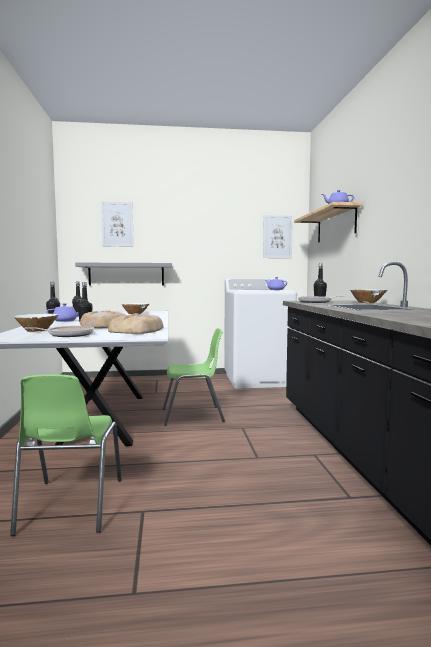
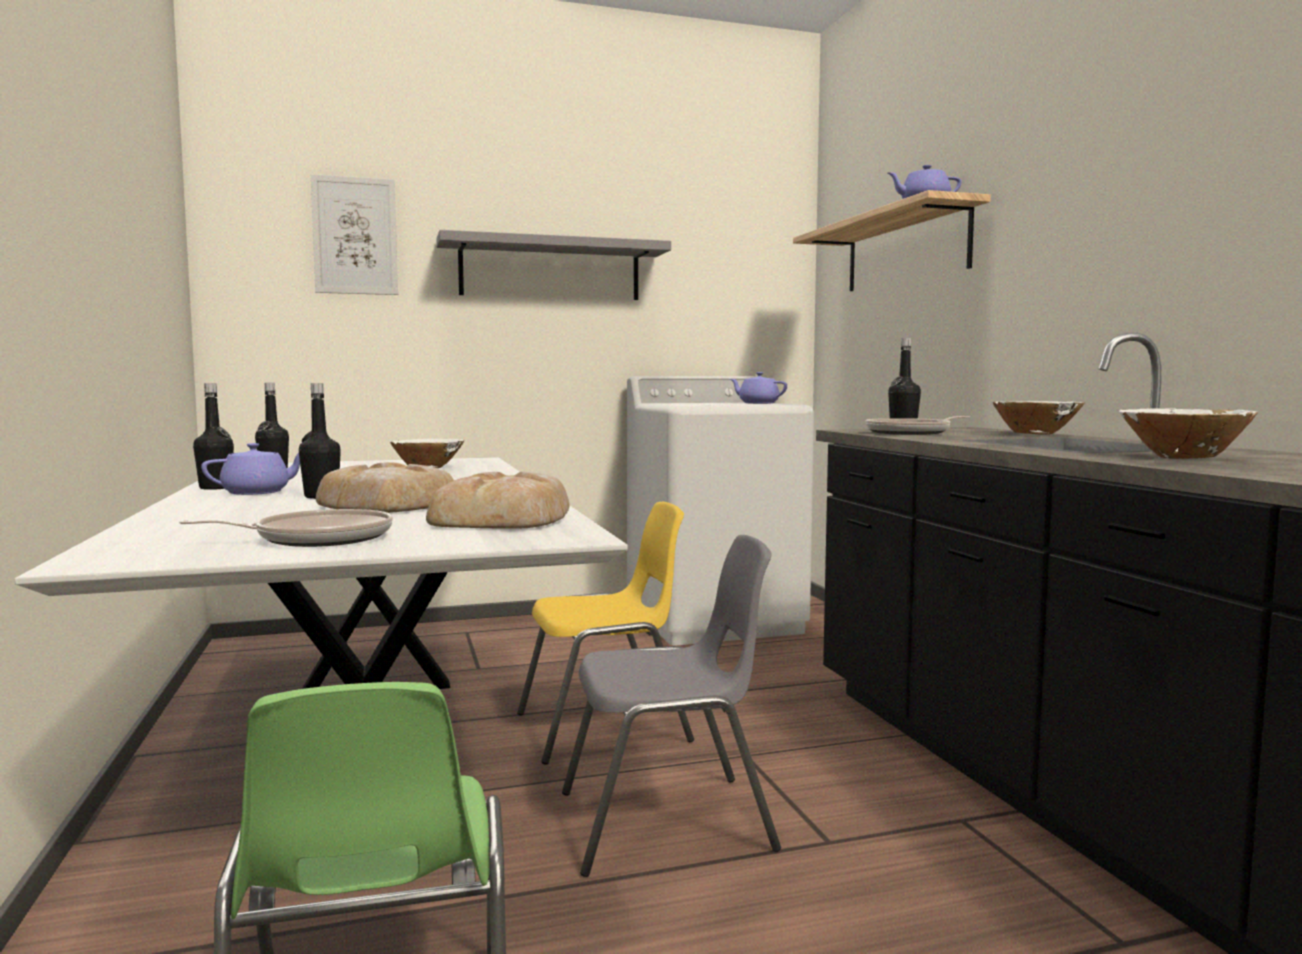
camera: 10 degrees left, 0 degrees up
(37, 331) = (205, 528): white bowl -> white bowl (1183, 457)
(126, 274) = (380, 365): grey shelf -> grey shelf (550, 270)
(193, 415) = (606, 728): green chair -> yellow chair
(201, 447) = (669, 822): none -> grey chair
(277, 236) = (748, 277): picture -> none

